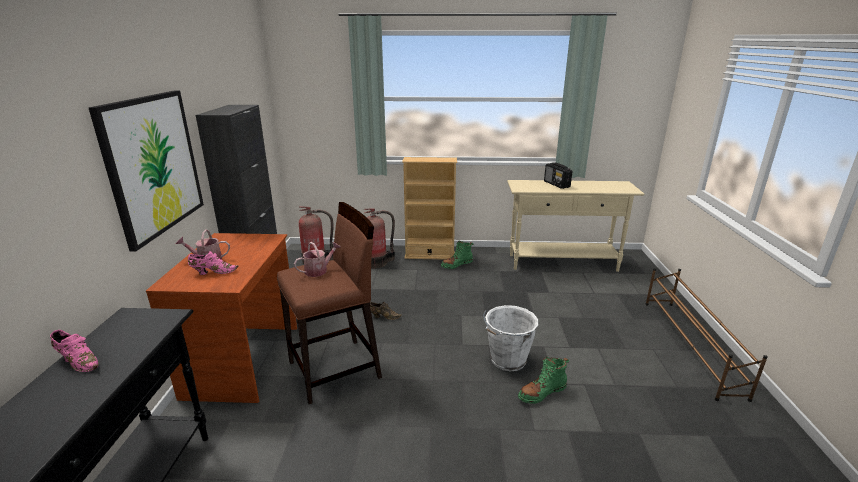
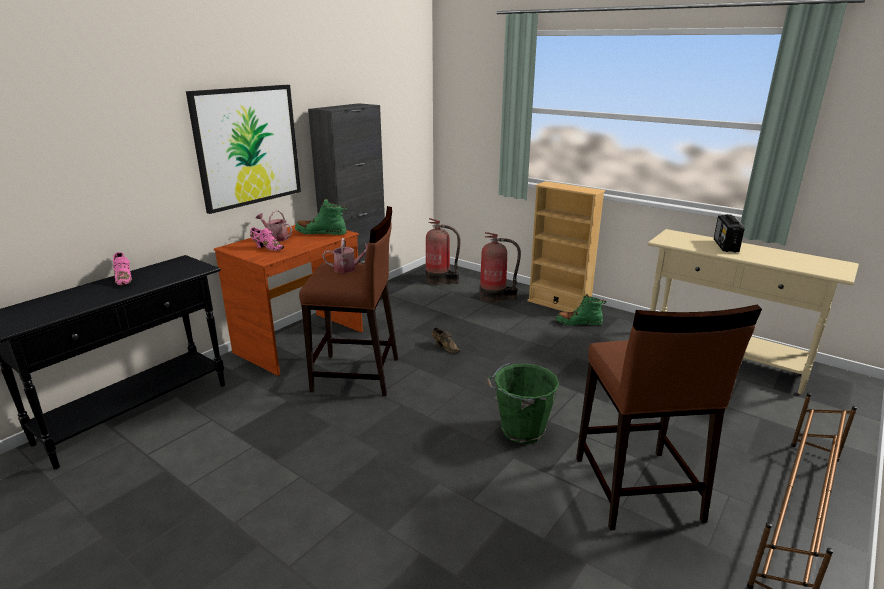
camera: 35 degrees right, 0 degrees up
(507, 360) = (520, 430): white bucket -> green bucket
(542, 392) = (522, 473): green boot -> green boot (321, 233)
(611, 369) = (636, 489): none -> brown stool

